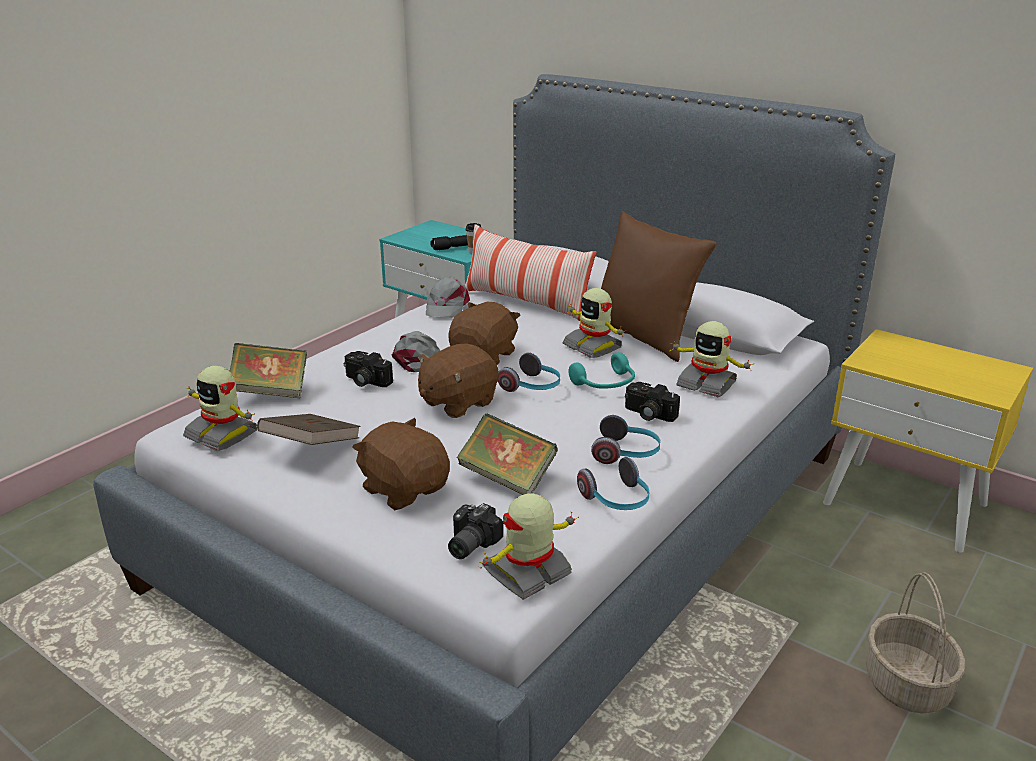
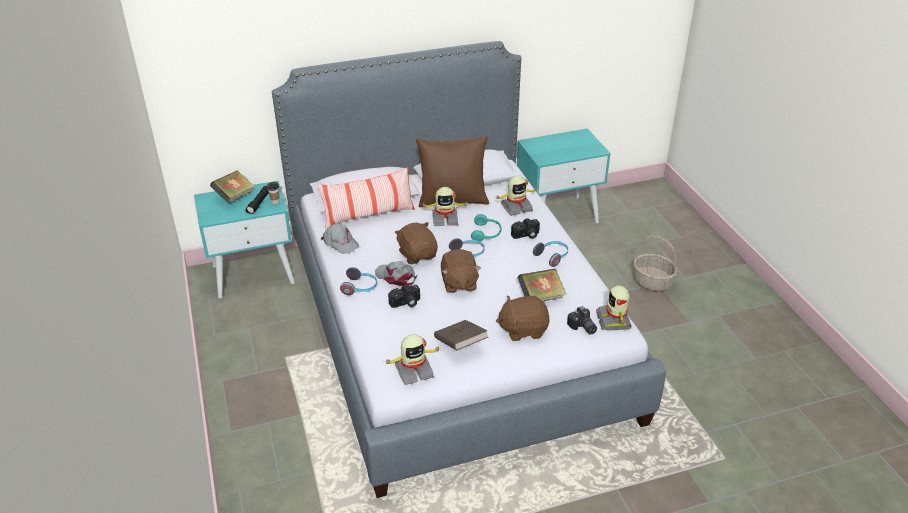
camera: 55 degrees left, 10 degrees up
(270, 391) = (382, 340): book -> book (234, 196)
(617, 500) = (584, 276): headphones -> headphones (360, 288)
(906, 503) = (558, 214): yellow nightstand -> turquoise nightstand

